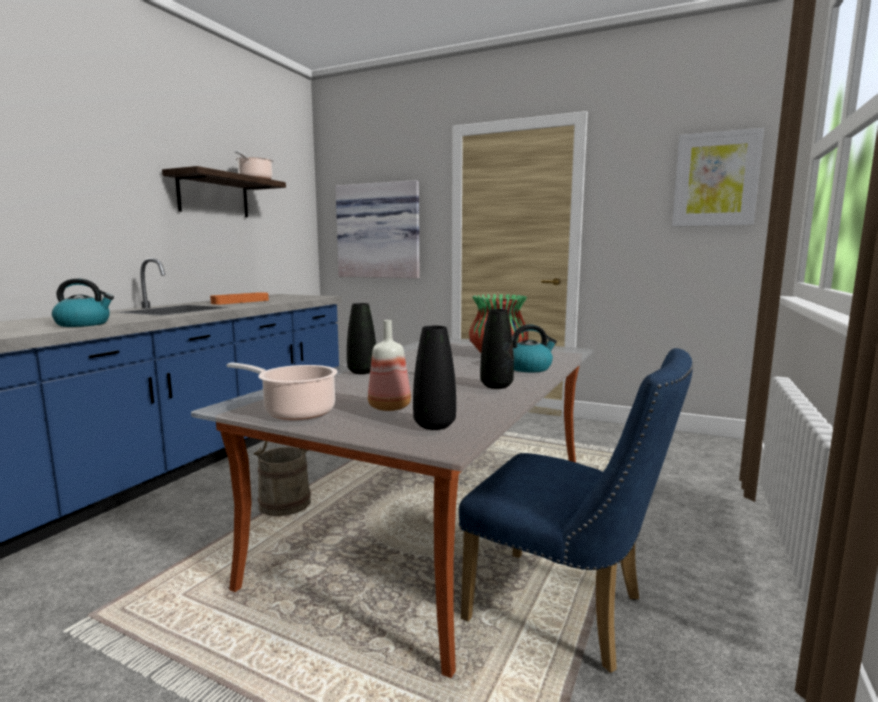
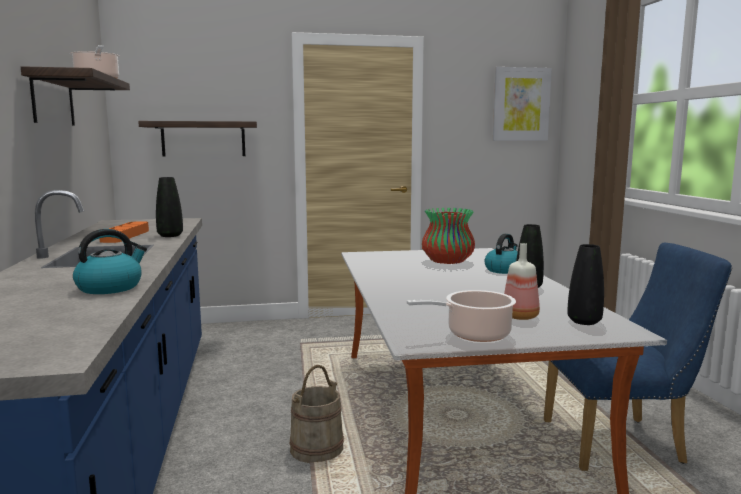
camera: 35 degrees left, 0 degrees up
(362, 372) = (403, 294): black vase -> black vase (170, 235)
(379, 231) = (203, 139): picture -> shelf

